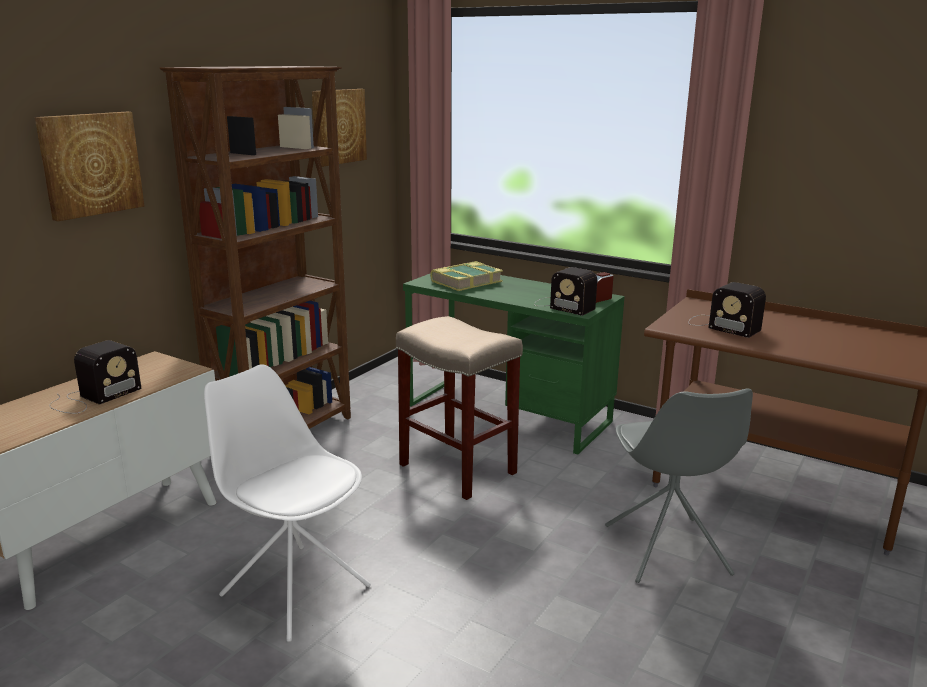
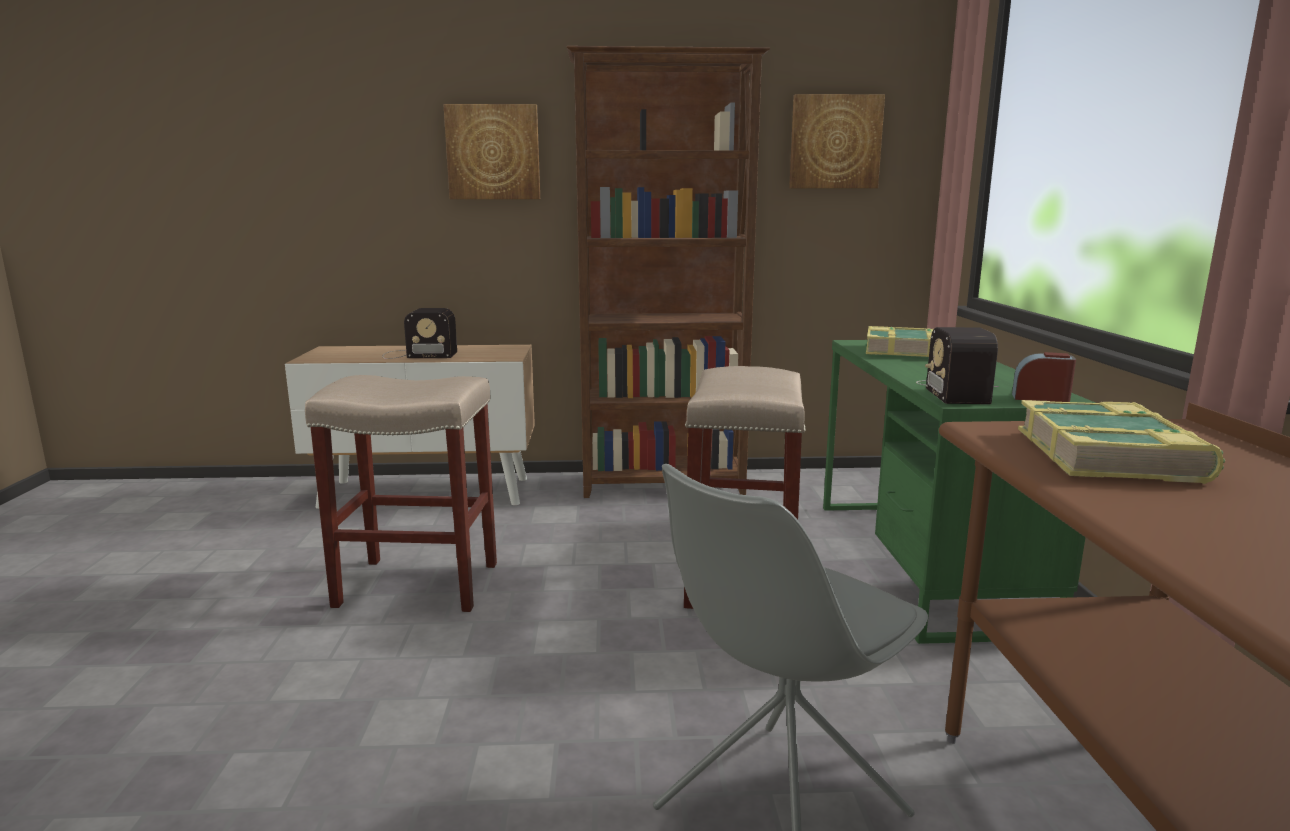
camera: 55 degrees right, 5 degrees down
(294, 589) = (420, 584): white chair -> beige stool
(721, 325) = (1109, 455): radio -> book

